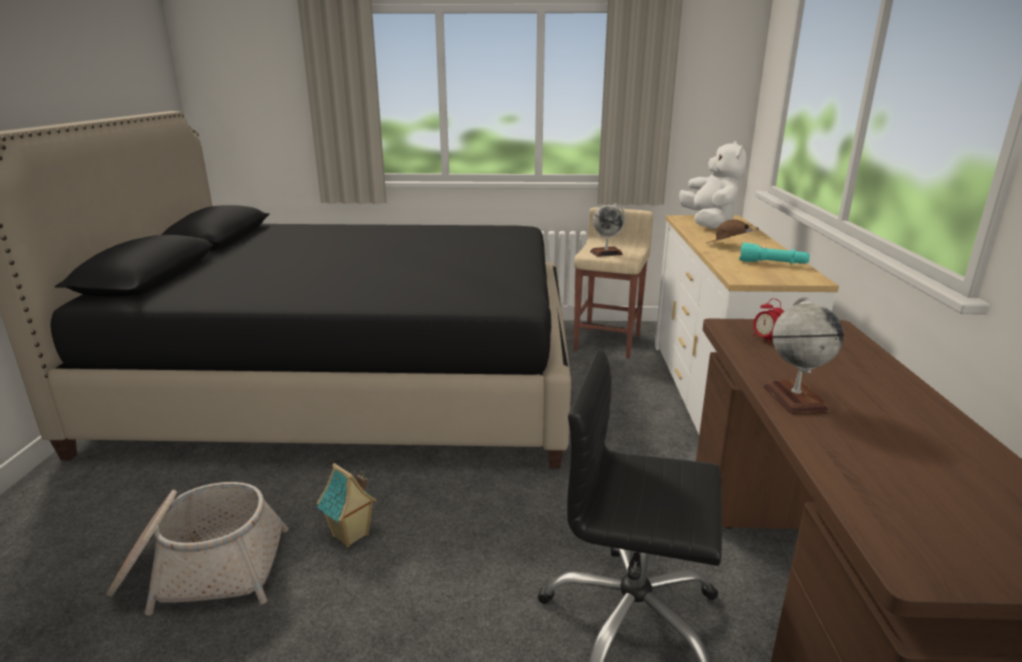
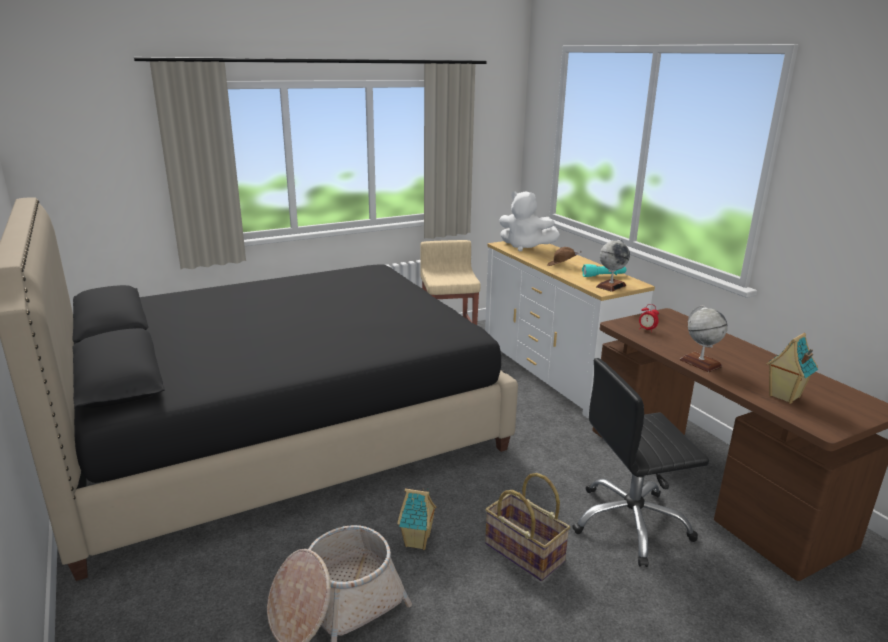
camera: 30 degrees left, 0 degrees up
(448, 598) = (523, 553): none -> basket
(606, 253) = (449, 278): globe -> globe (611, 286)
(708, 223) = (525, 247): white plush toy -> white plush toy turned 150 degrees clockwise
(894, 486) = (783, 396): none -> toy house

